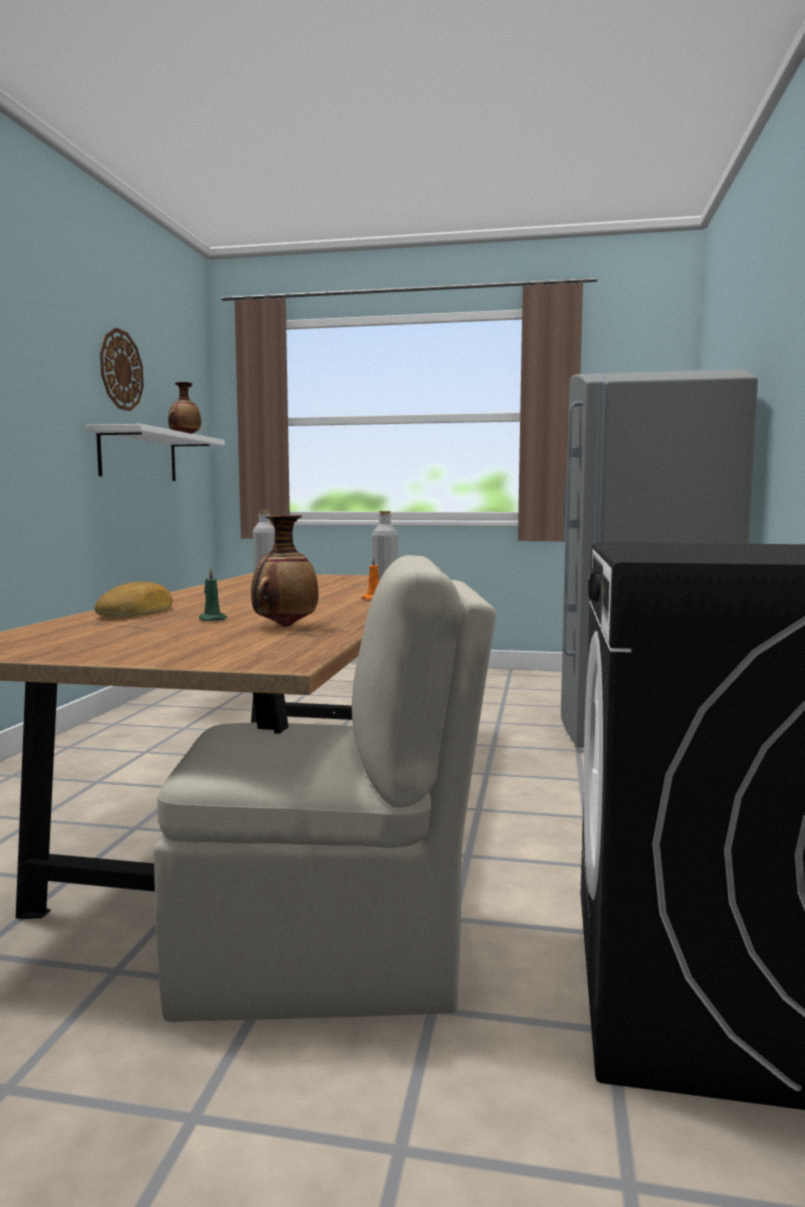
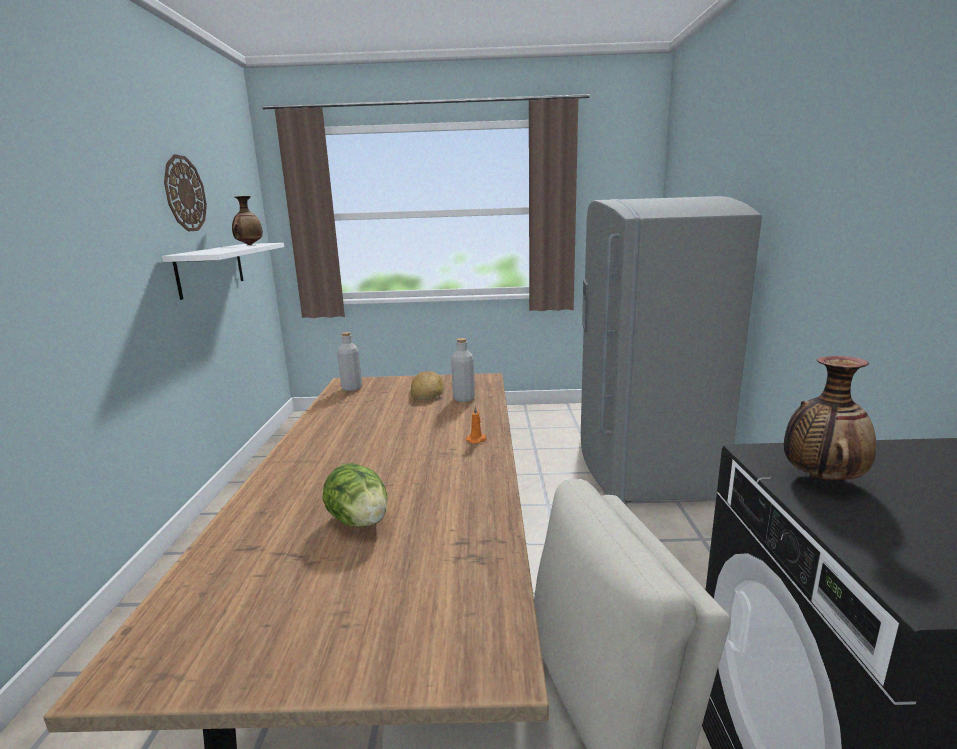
camera: 10 degrees left, 10 degrees up
(137, 612) = (276, 505): bread -> bread (427, 391)
(212, 619) = (359, 521): green candle -> lettuce
(284, 626) = (439, 534): vase -> vase (820, 479)

